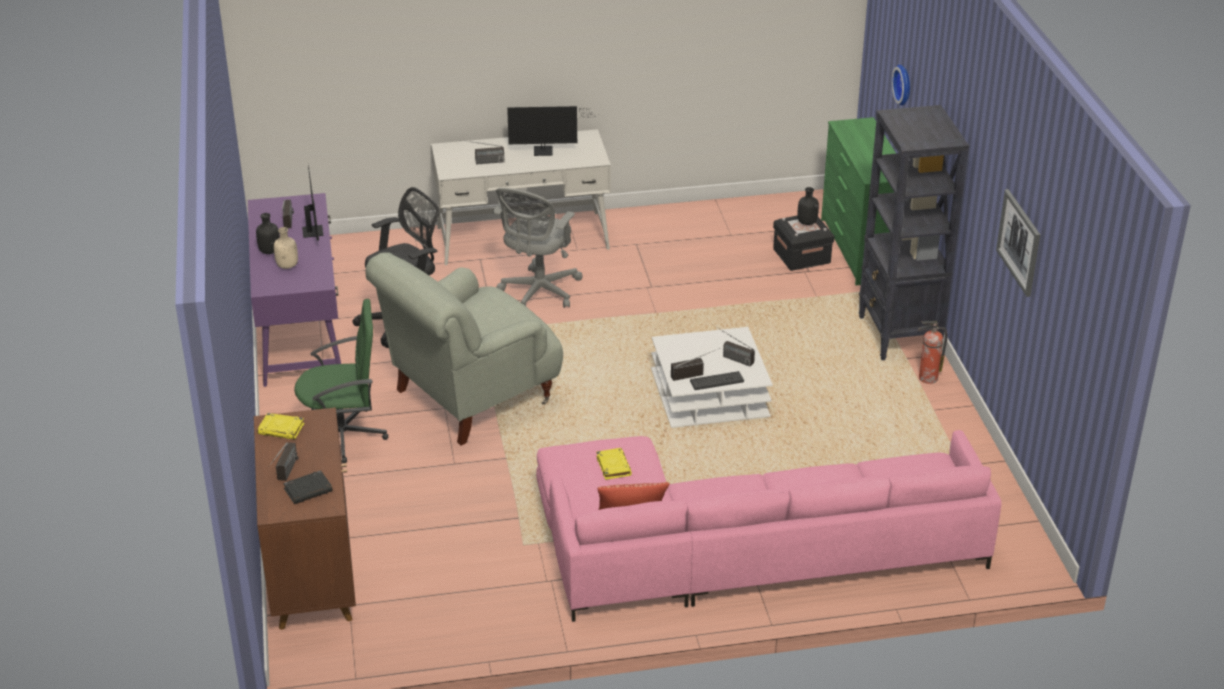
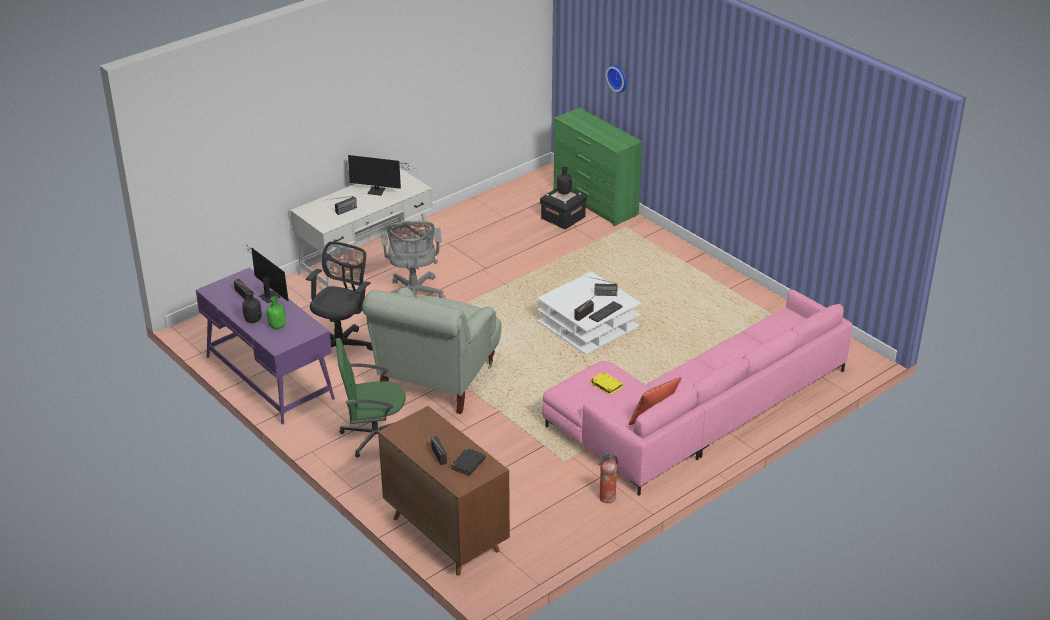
camera: 30 degrees left, 0 degrees up
(281, 429) = (407, 432): yellow book -> none
(288, 266) = (277, 326): beige bottle -> green bottle
(344, 435) = (374, 436): green office chair -> green office chair turned 150 degrees counterclockwise
(546, 151) = (378, 191): monitor -> monitor turned 45 degrees clockwise
(898, 336) = (668, 250): black bookcase -> none
(927, 378) = (708, 270): fire extinguisher -> fire extinguisher (606, 498)
(1019, 242) = (789, 157): picture -> none

